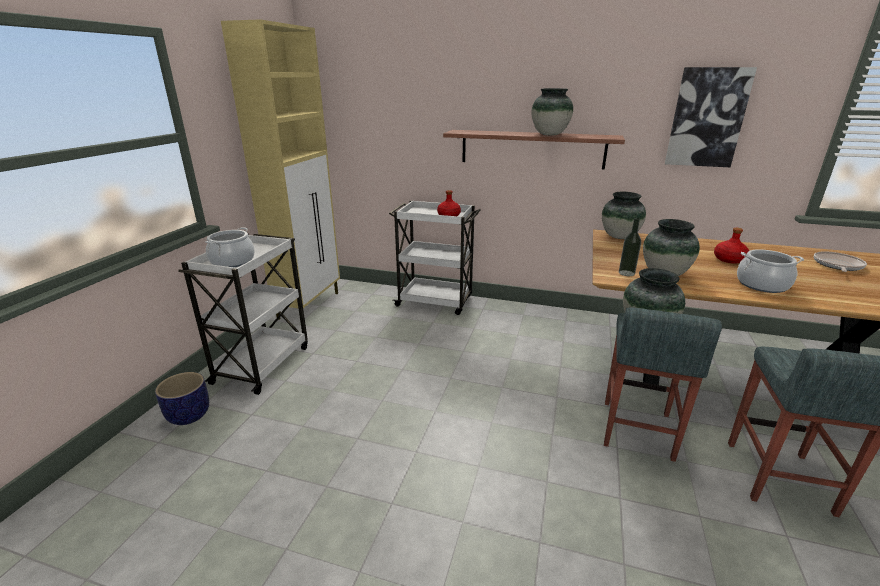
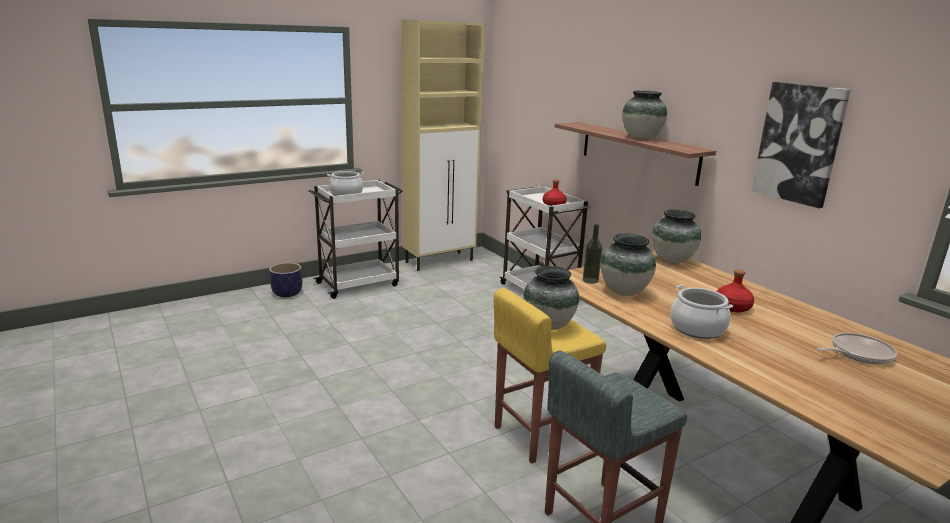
camera: 40 degrees right, 5 degrees down
(636, 430) = (540, 434): grey stool -> yellow stool

